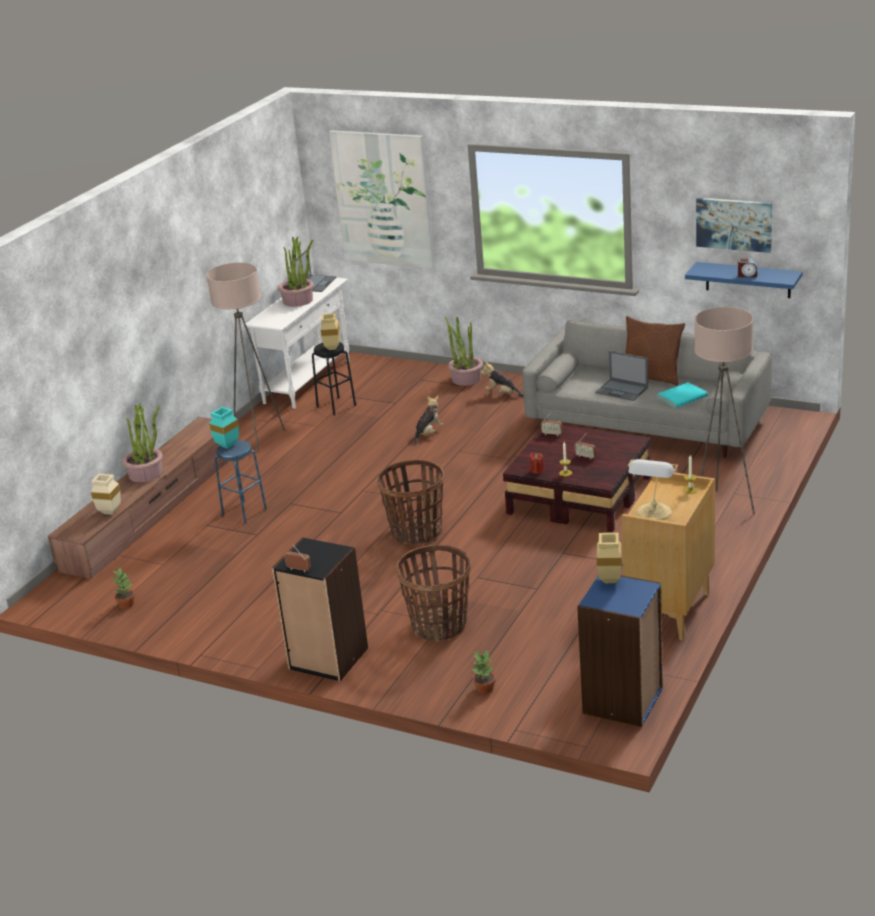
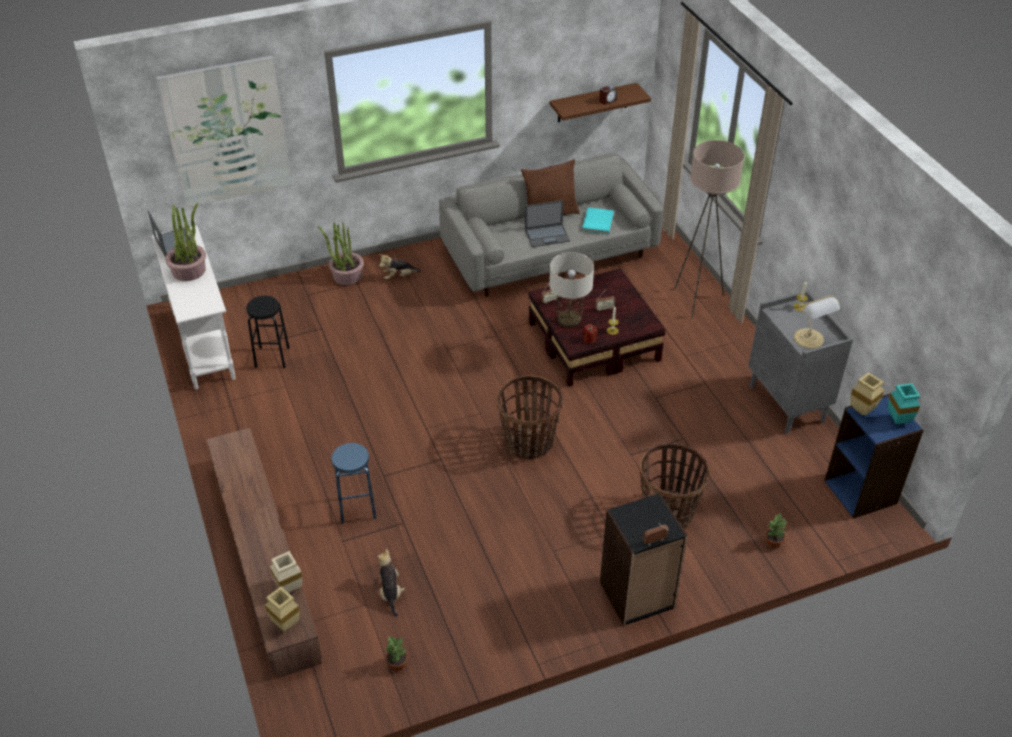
camera: 50 degrees left, 15 degrees up
(146, 474) = (256, 528): potted plant -> none
(227, 446) = (342, 458): turquoise vase -> turquoise vase (899, 421)
(258, 439) = (251, 428): beige floor lamp -> none
(333, 348) = (270, 305): beige vase -> beige vase (287, 624)
(428, 433) = (396, 344): plush toy -> plush toy (390, 592)
(543, 452) = (569, 320): none -> table lamp
(670, 611) = (787, 404): brown cabinet -> grey cabinet
(734, 224) = (583, 59): picture -> none
(748, 280) = (593, 103): blue shelf -> brown shelf

